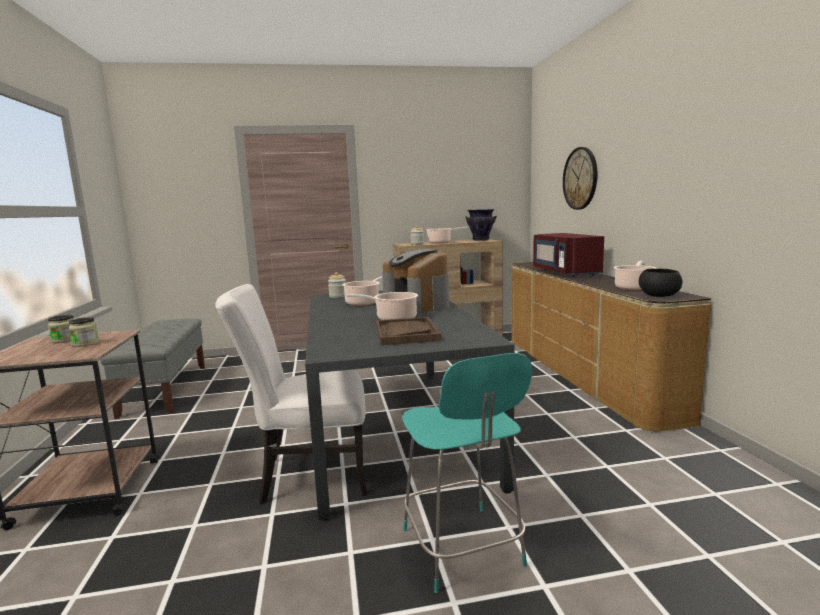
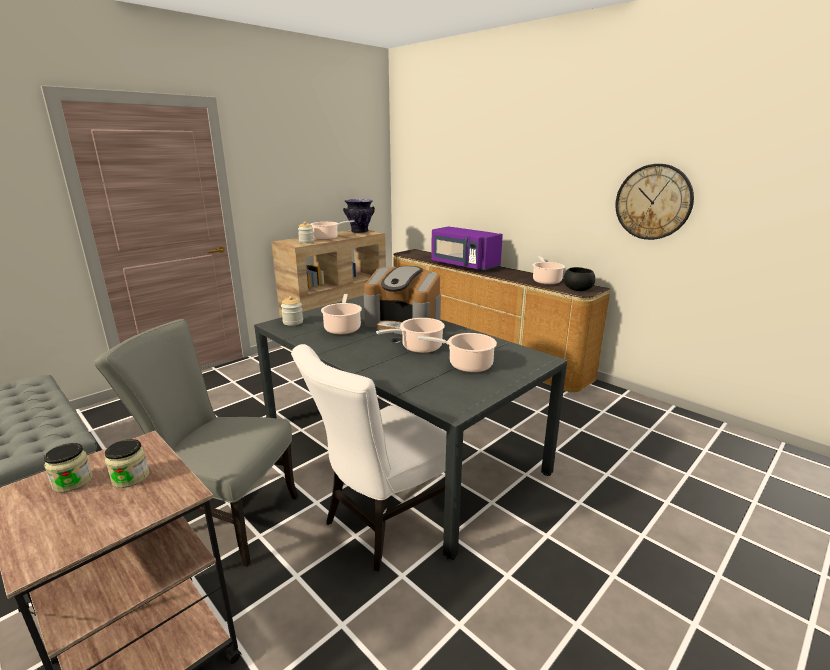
camera: 35 degrees left, 10 degrees up
(219, 434) = (223, 517): none -> grey chair
(406, 333) = (467, 365): brown tray -> cooking pot
(463, 550) = (574, 533): turquoise chair -> none
(564, 272) = (463, 265): red microwave -> purple microwave
(580, 178) = (464, 176): wall clock -> wall clock (653, 202)

